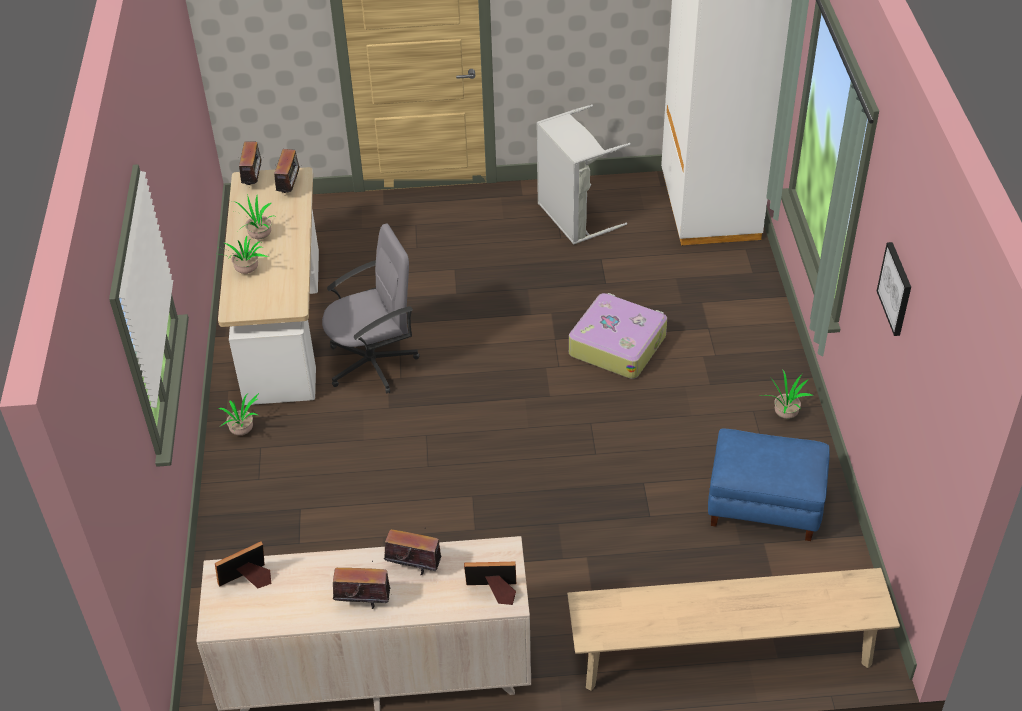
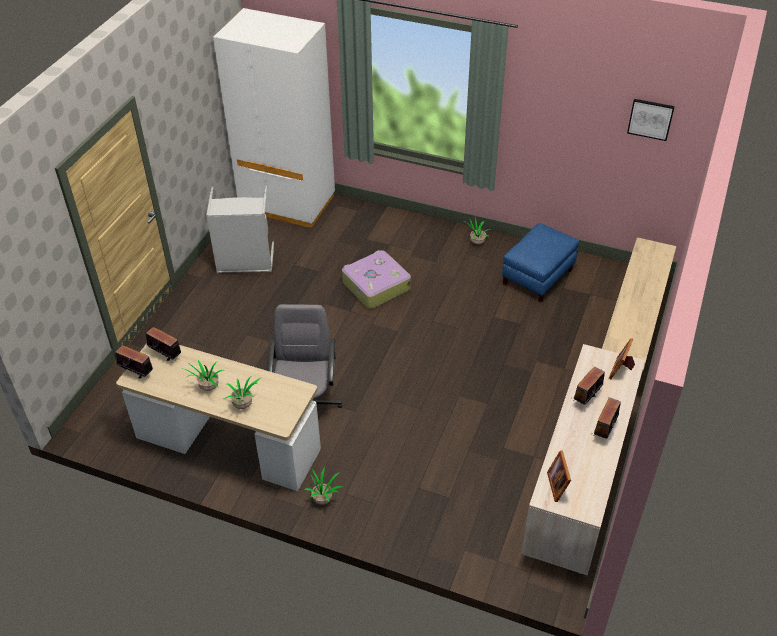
camera: 65 degrees left, 0 degrees up
(896, 288) = (569, 102): picture -> picture (650, 119)

